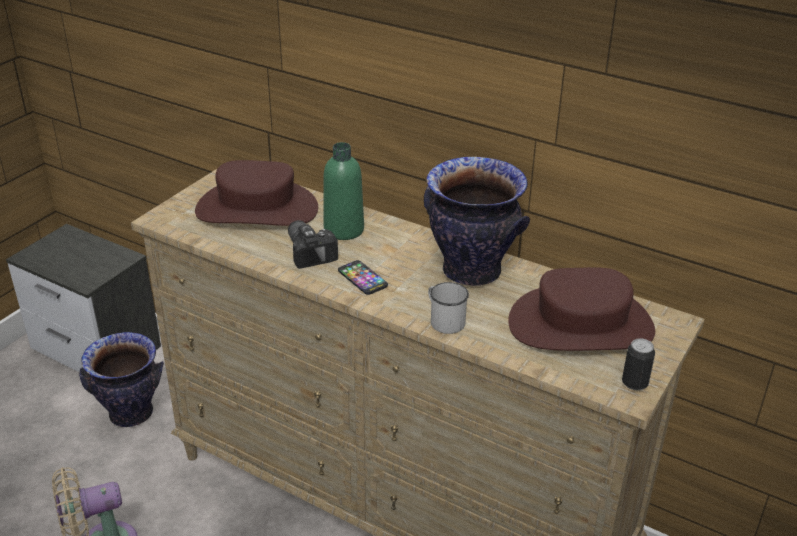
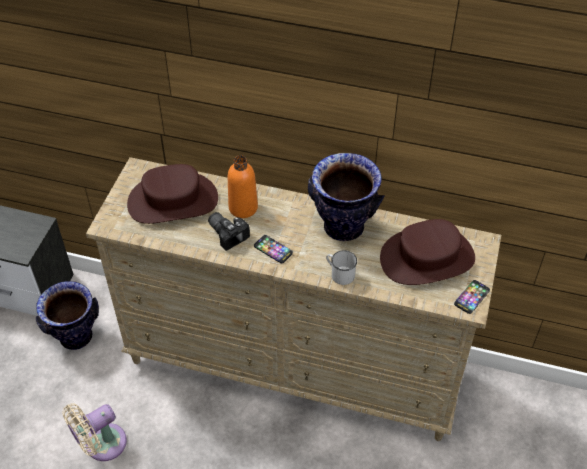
camera: 15 degrees left, 15 degrees up
(344, 230) = (243, 208): green bottle -> orange bottle
(634, 383) = (472, 297): can -> phone

